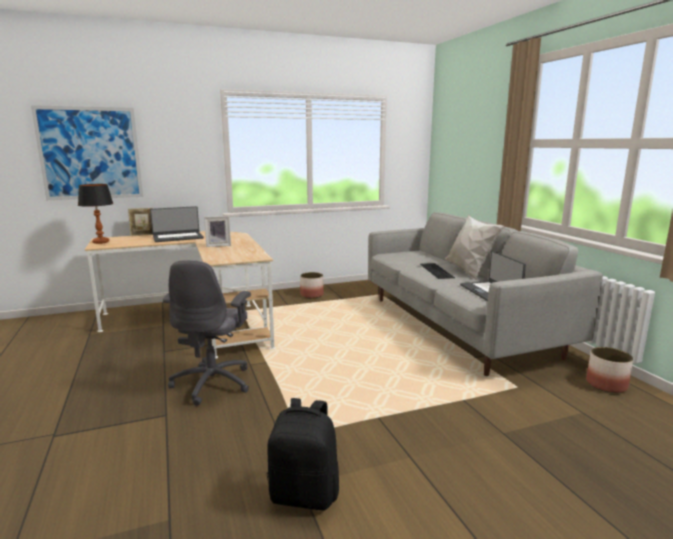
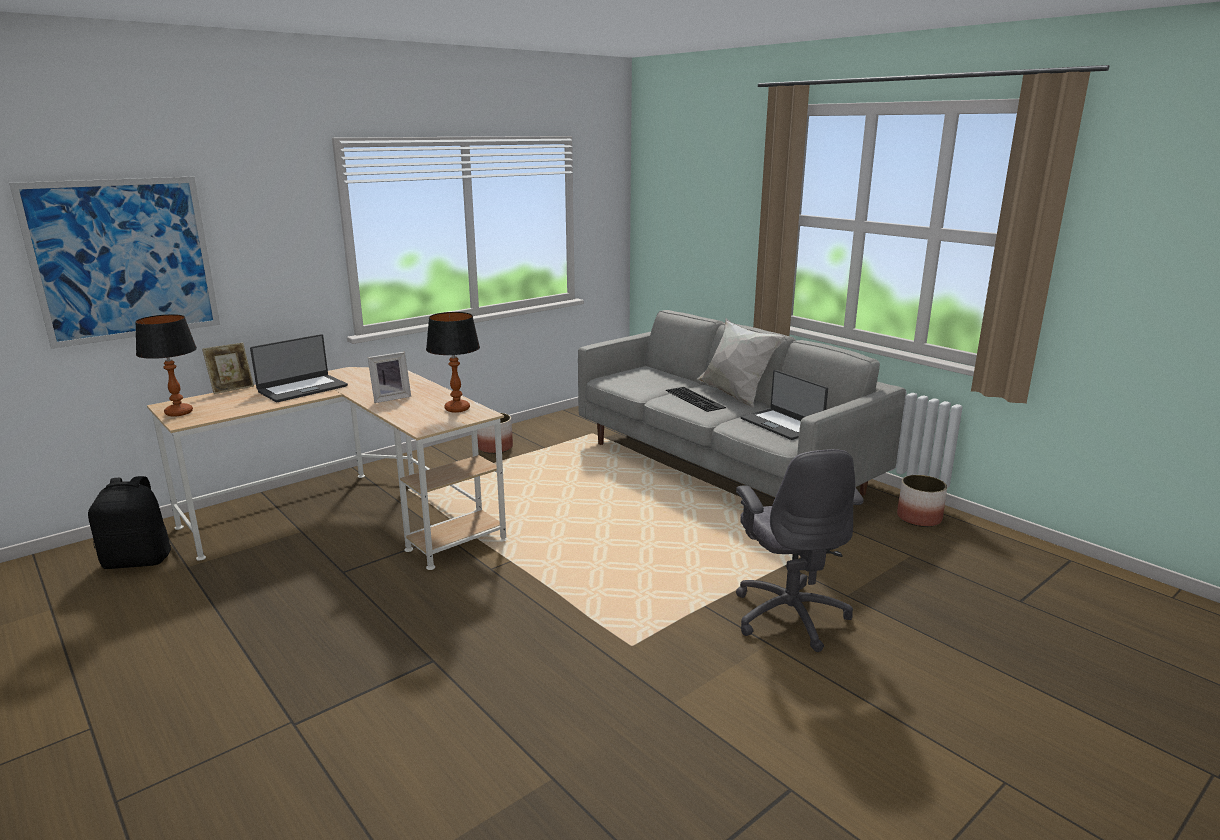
camera: 20 degrees left, 5 degrees up
(213, 383) = (461, 604): grey office chair -> grey office chair (789, 615)
(249, 254) = (457, 409): none -> table lamp
(305, 494) = (685, 711): black backpack -> black backpack (138, 560)

